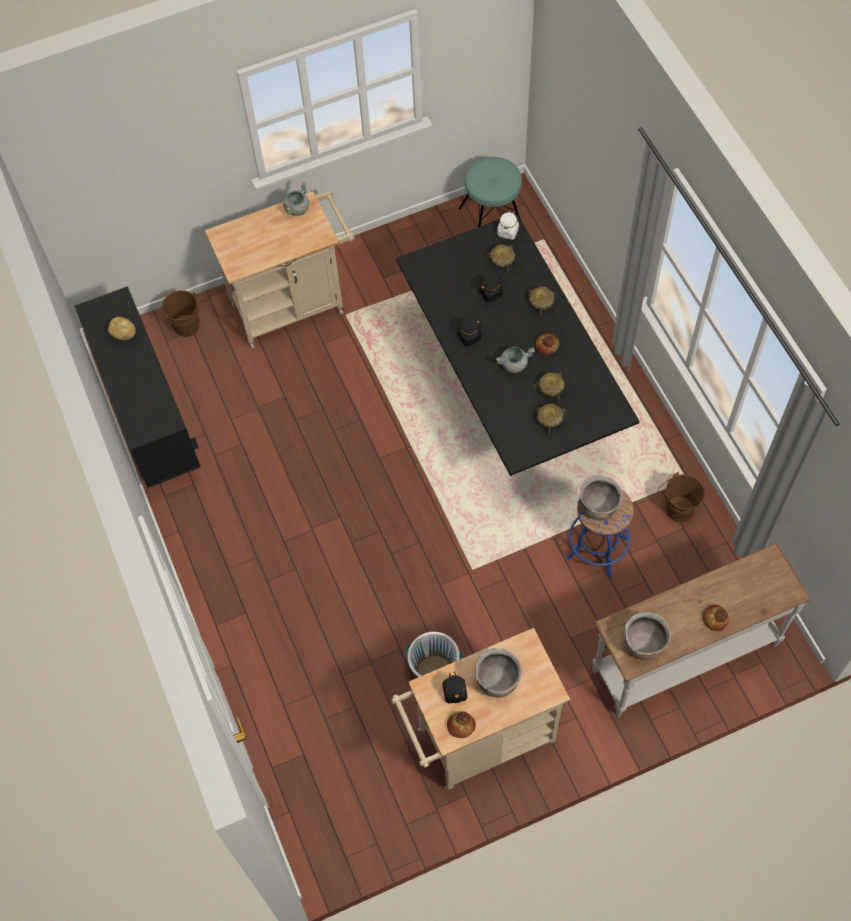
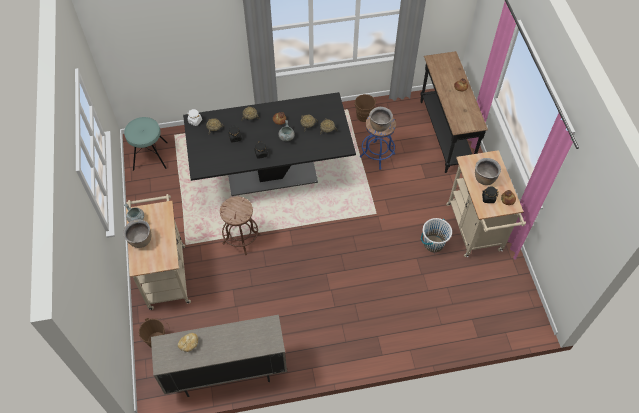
camera: 80 degrees left, 5 degrees down
(152, 424) = (226, 373): black cabinet -> beige cabinet
(373, 384) = (241, 239): none -> brown stool
(643, 645) = (469, 117): brown cooking pot -> brown cooking pot (140, 240)
(684, 656) = (444, 134): white console table -> black console table

